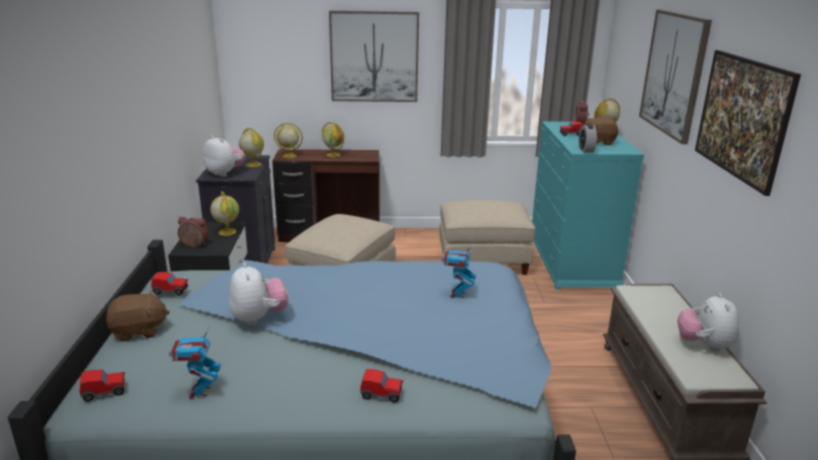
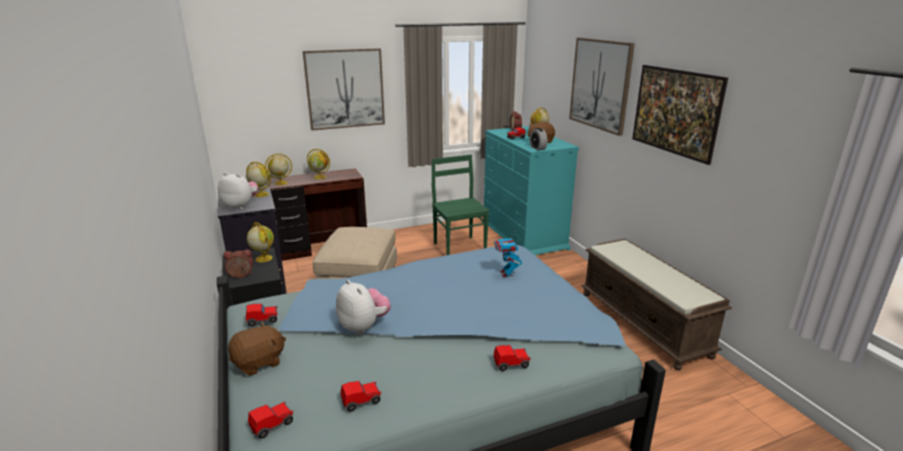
camera: 20 degrees left, 0 degrees up
(199, 392) = (361, 401): toy robot -> toy car
(483, 260) = (459, 246): beige ottoman -> green chair
(704, 345) = (674, 277): plush toy -> none

